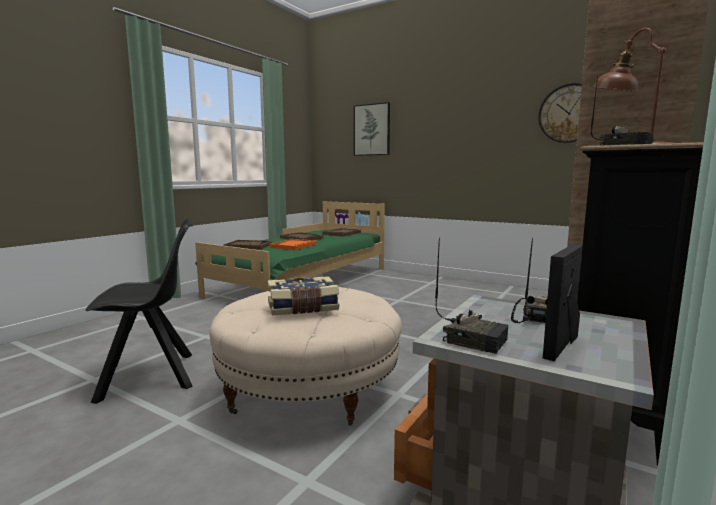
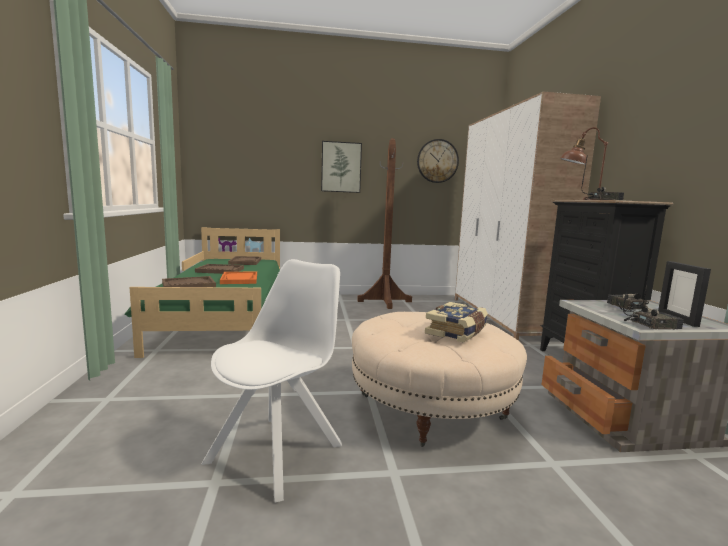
camera: 40 degrees left, 0 degrees up
(151, 376) = (278, 451): black chair -> white chair
(372, 130) = (263, 155): picture -> picture (341, 167)
(478, 290) = (384, 301): none -> brown clothes rack

